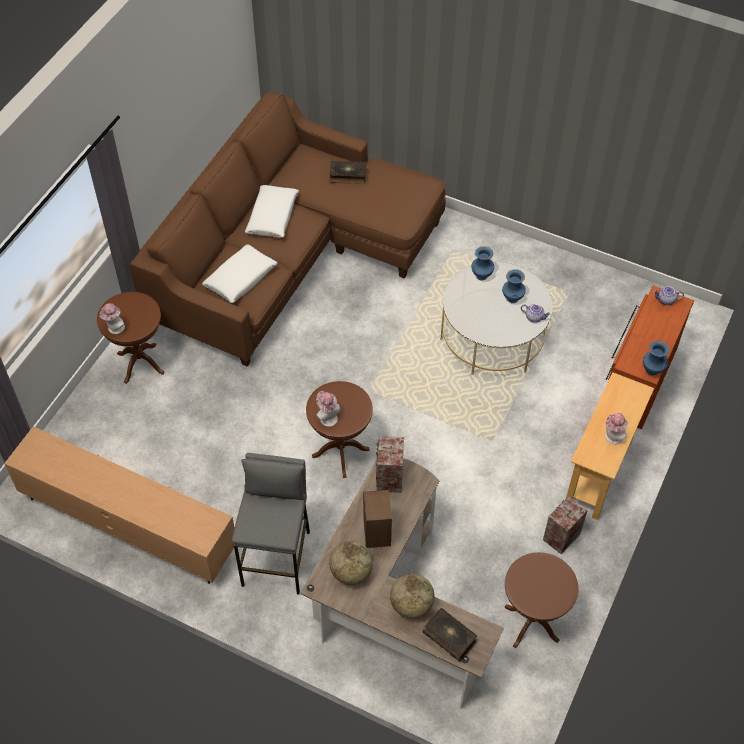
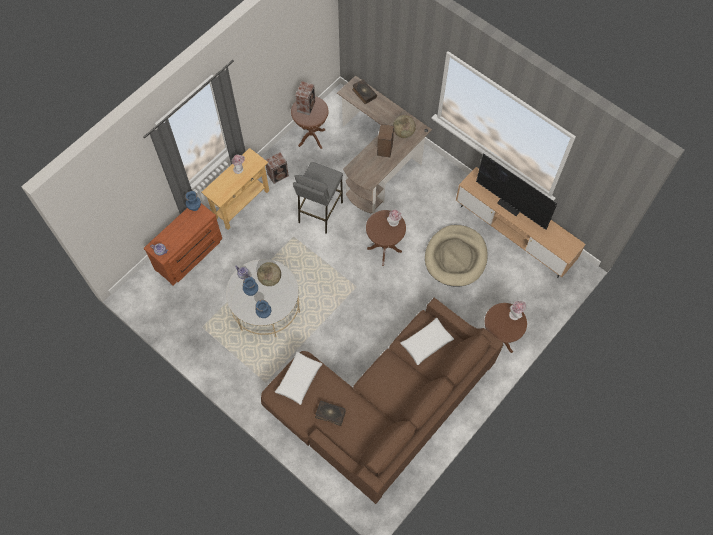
camera: 165 degrees left, 10 degrees up
(136, 499) = (510, 205): none -> television
(222, 467) = (455, 257): none -> beige dog bed
(272, 216) = (394, 392): white pillow -> white pillow (299, 379)
(277, 558) = (434, 198): grey stool -> grey stool (320, 212)
(389, 478) = (370, 175): speaker -> speaker (306, 106)
(411, 605) = (378, 111): globe -> globe (270, 279)

